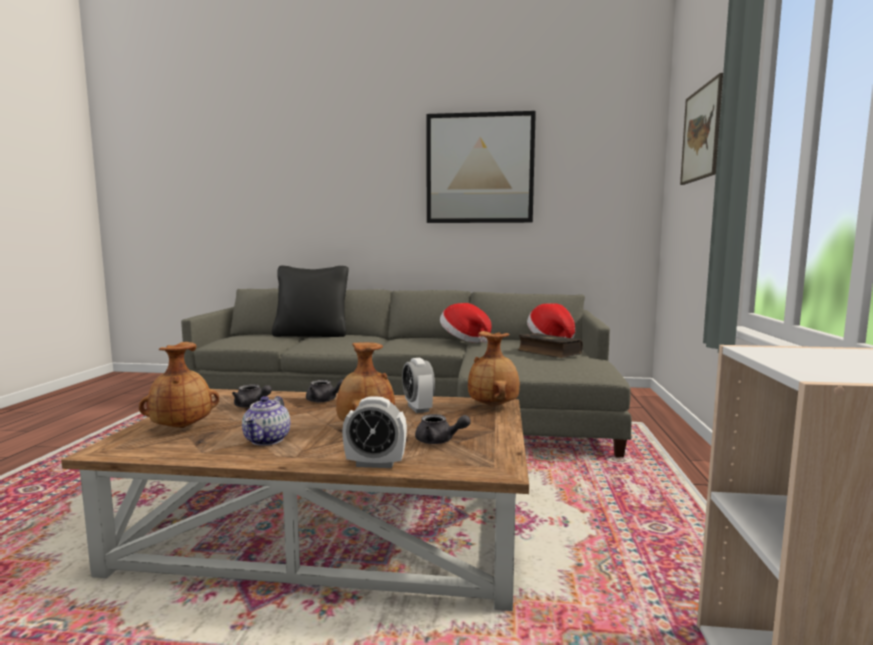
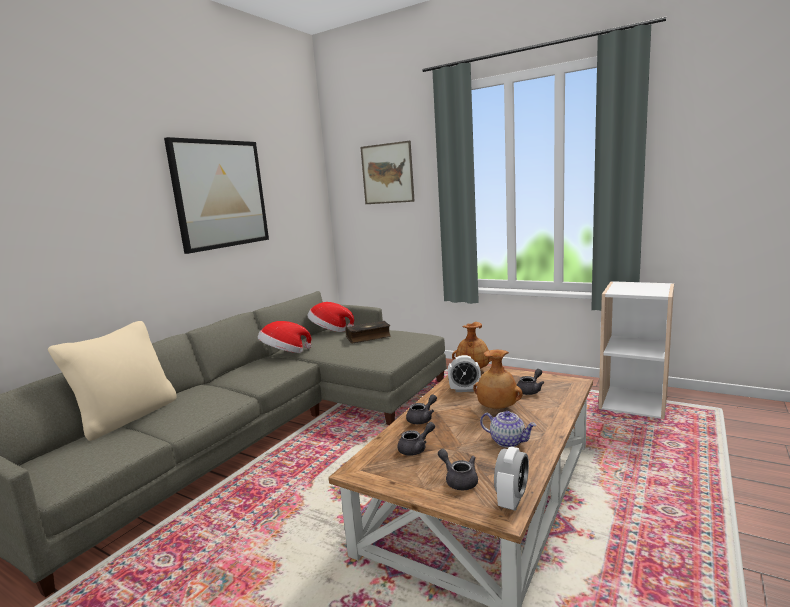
camera: 65 degrees left, 5 degrees up
(182, 427) = (459, 480): brown vase -> grey teapot
(312, 335) = (127, 417): black pillow -> beige pillow
(375, 463) = (561, 409): alarm clock -> alarm clock (512, 500)

